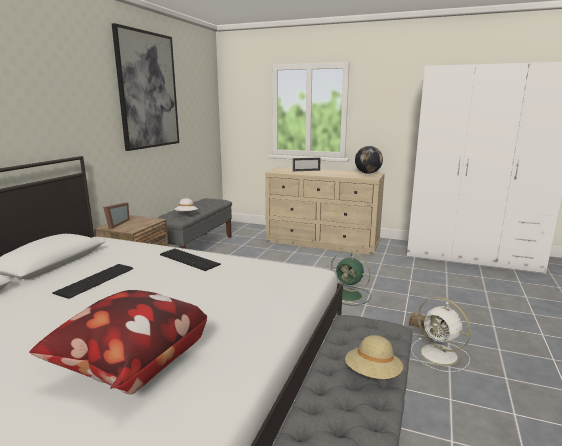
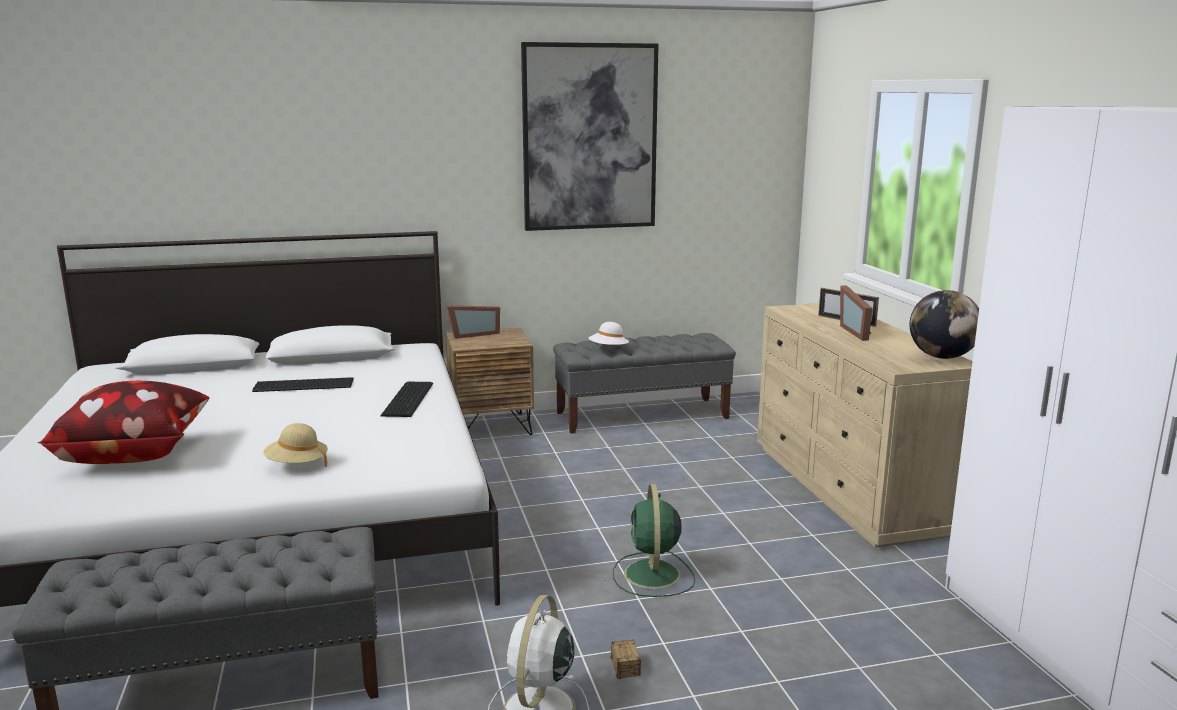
camera: 55 degrees right, 0 degrees up
(323, 172) = (858, 332): none -> picture frame
(373, 374) = (216, 575): beige hat -> beige hat (297, 465)

